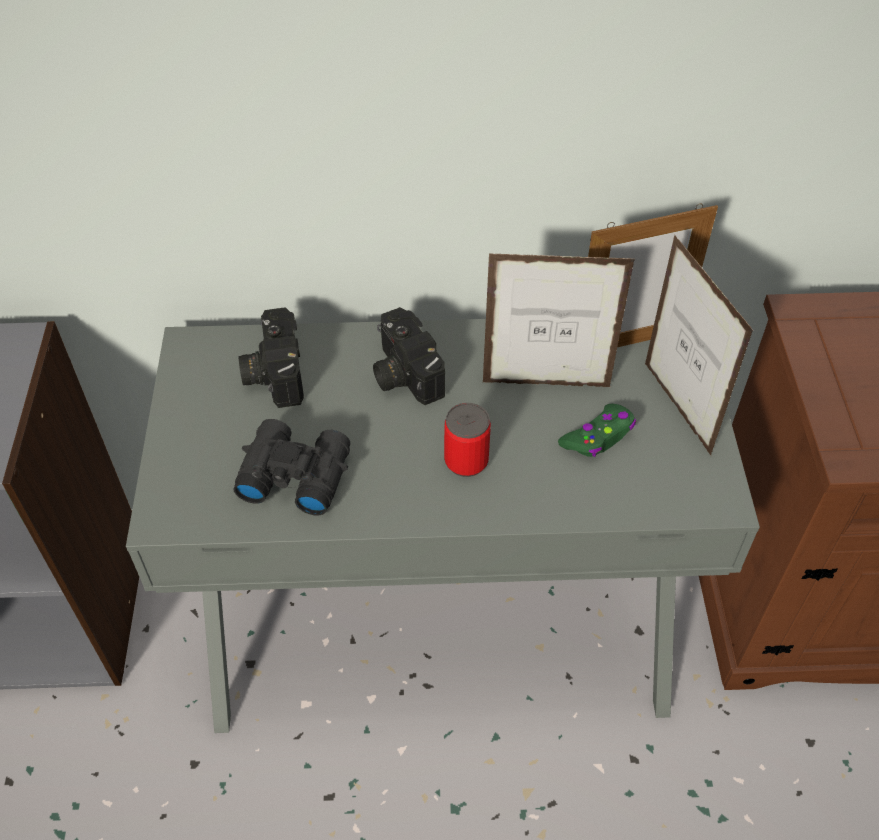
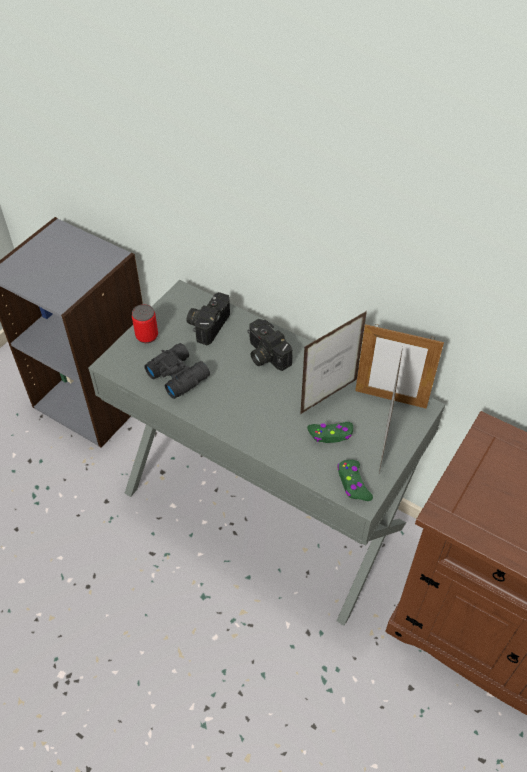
camera: 35 degrees right, 0 degrees up
(402, 373) = (265, 355): camera -> camera turned 45 degrees counterclockwise
(466, 461) = (258, 411): can -> can (147, 336)
(546, 384) = (328, 396): picture frame -> picture frame turned 105 degrees clockwise
(690, 488) = (353, 484): none -> green game controller

